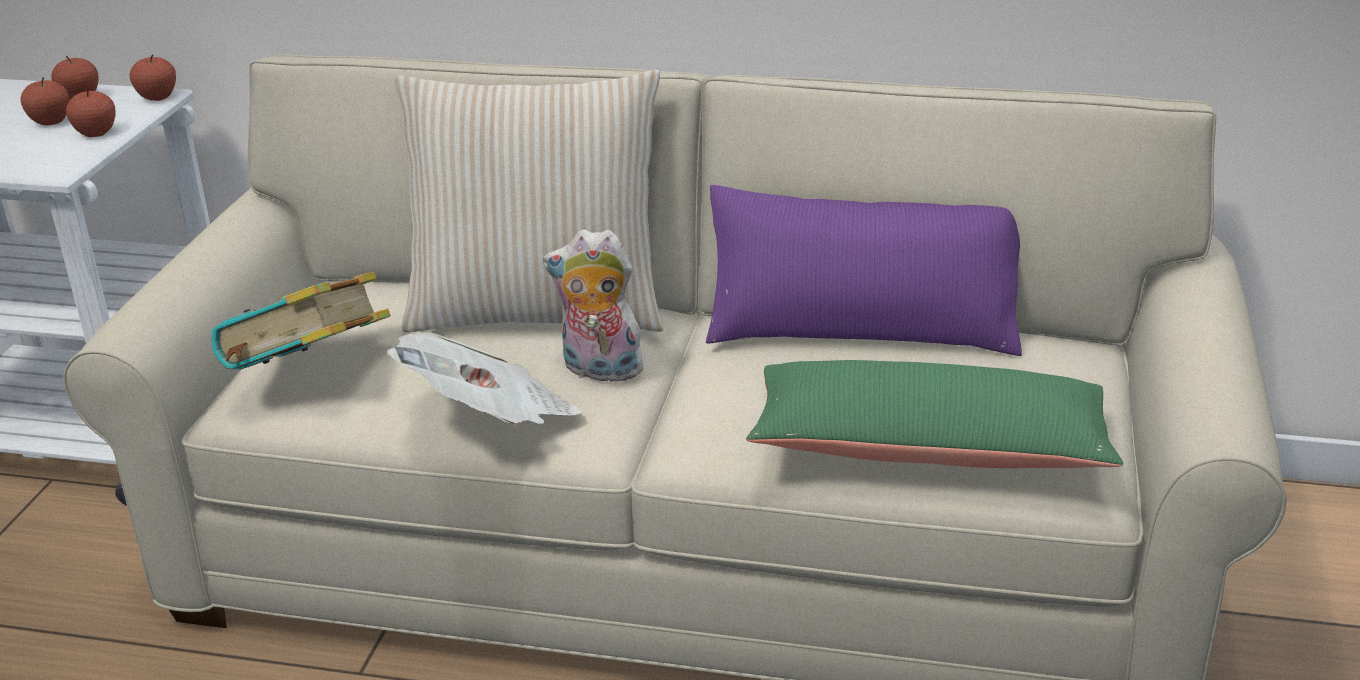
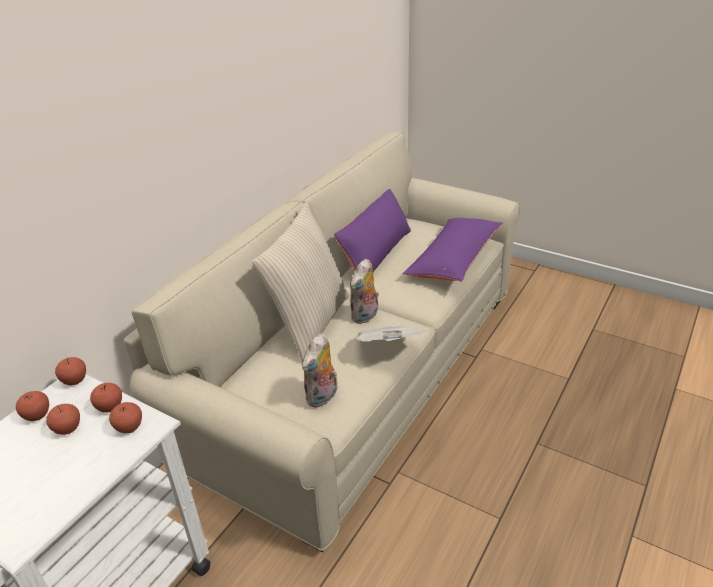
camera: 70 degrees left, 5 degrees up
(49, 156) = (129, 427): none -> apple
(311, 377) = (322, 397): book -> plush toy
(928, 448) = (454, 259): green pillow -> purple pillow

